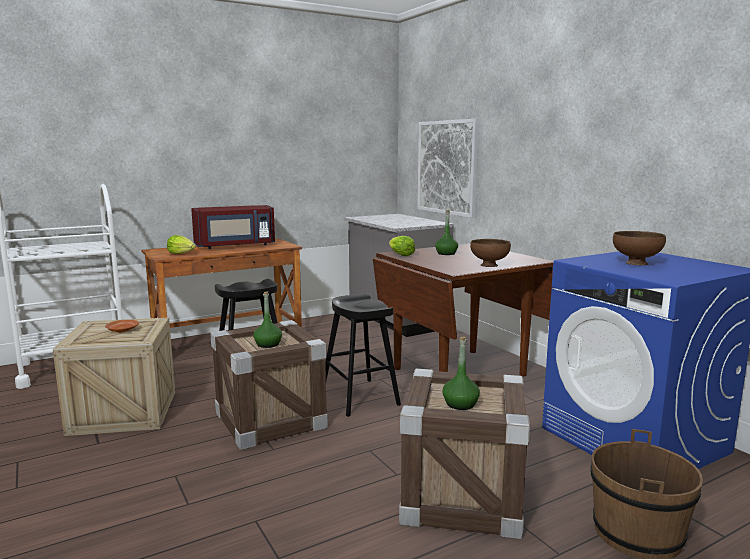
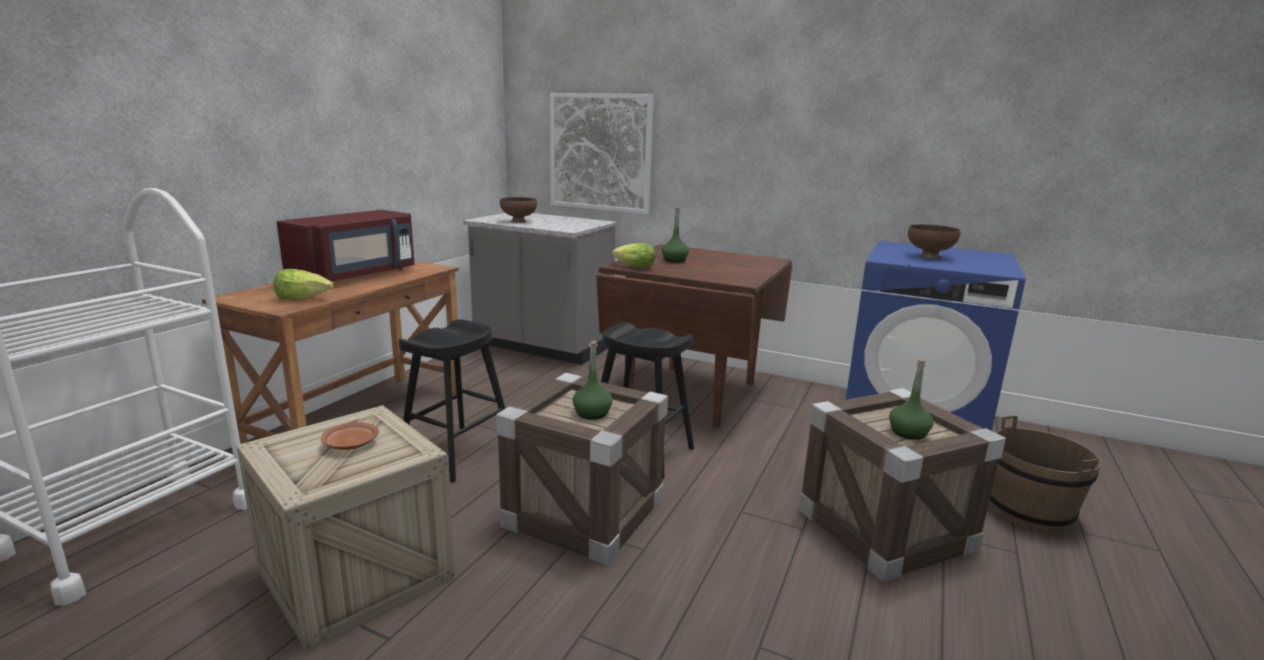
camera: 35 degrees left, 5 degrees up
(489, 265) = (752, 270): brown bowl -> brown bowl (519, 221)

